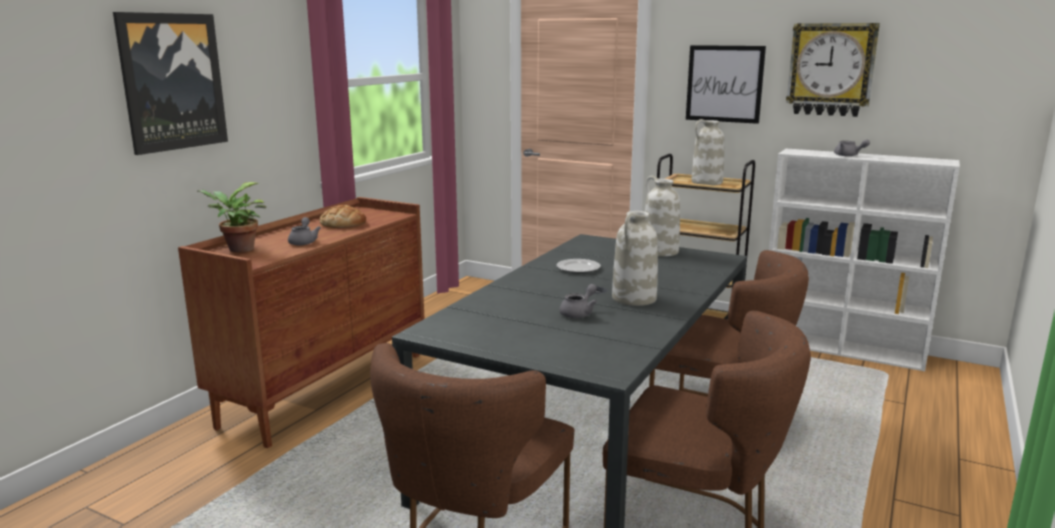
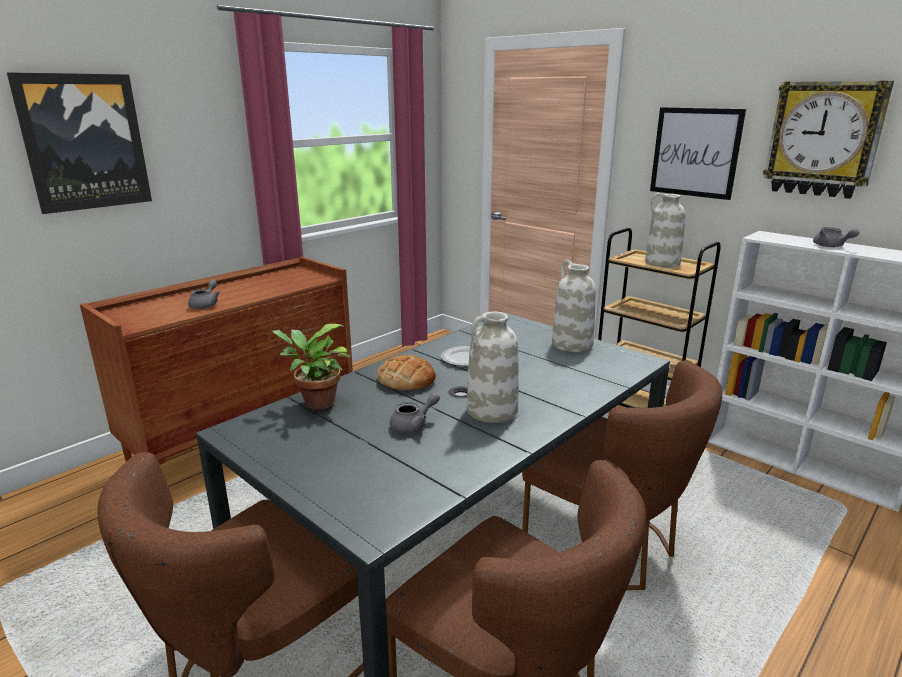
camera: 15 degrees right, 5 degrees up
(238, 249) = (140, 309): potted plant -> potted plant (315, 403)
(343, 224) = (264, 285): bread -> bread (407, 379)

